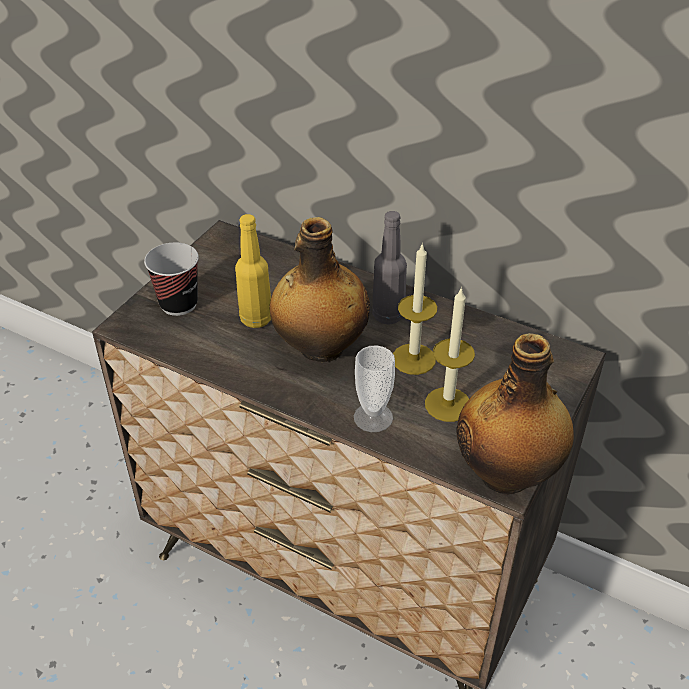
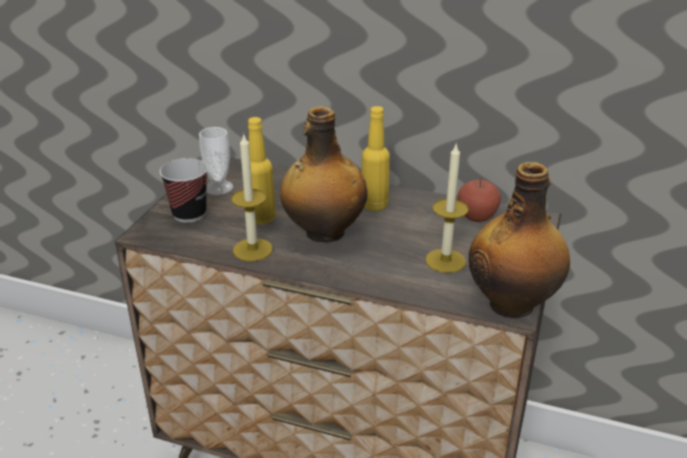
camera: 10 degrees left, 10 degrees down
(373, 417) = (385, 276): cup -> cup (218, 187)
(388, 316) = (374, 205): grey bottle -> yellow bottle
(413, 359) = (406, 232): candle -> candle (252, 249)
(502, 346) = (476, 217): none -> apple

